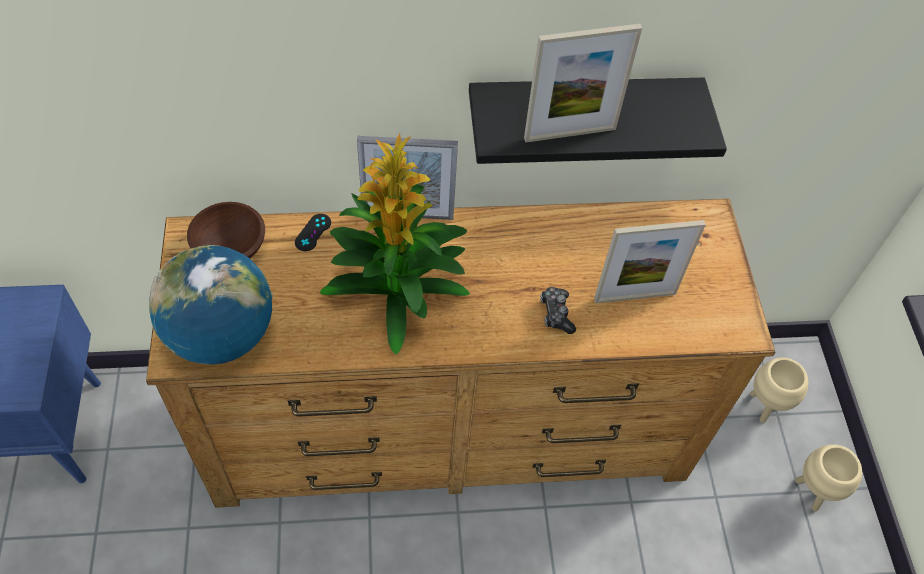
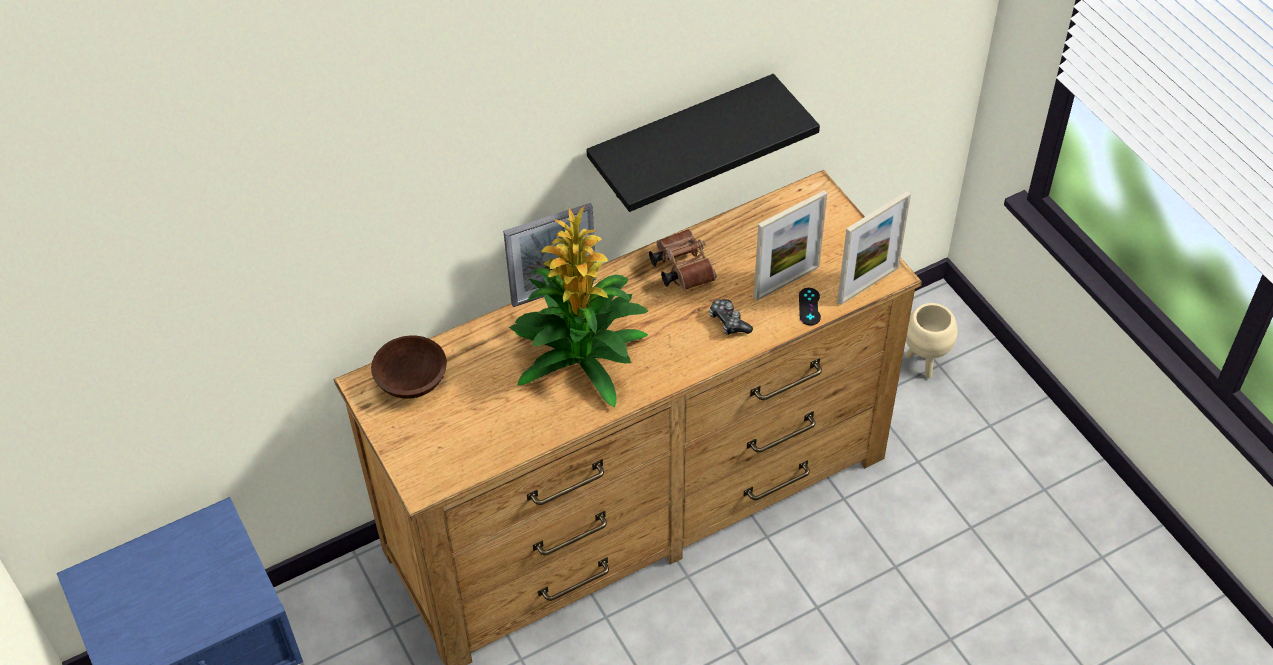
camera: 20 degrees left, 5 degrees down
(221, 335) = (453, 454): globe -> none
(313, 232) = (478, 339): black game controller -> black game controller (809, 306)
(539, 240) = (681, 268): none -> brown binoculars
(570, 133) = (692, 159): picture frame -> picture frame (868, 285)
(813, 492) = (1003, 420): beige planter -> none

